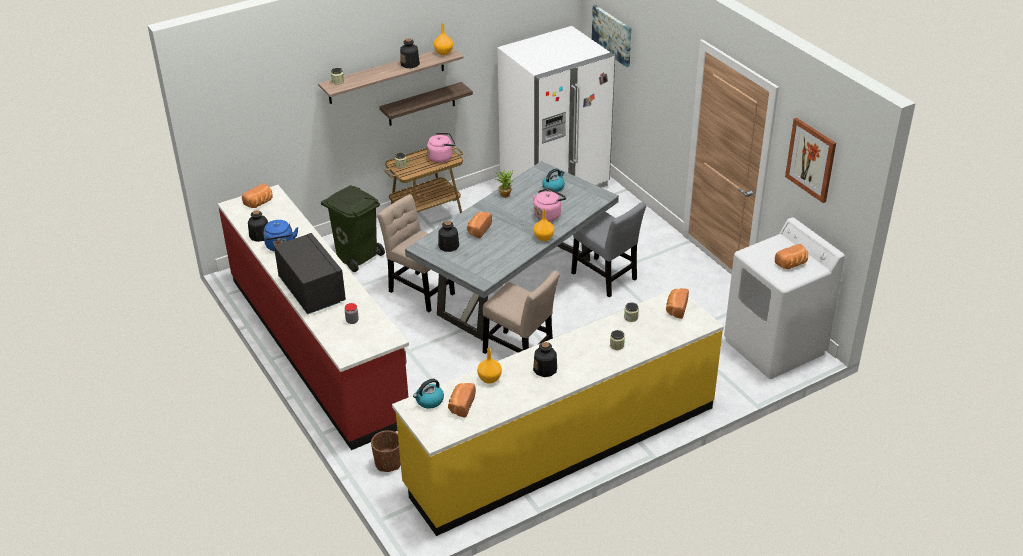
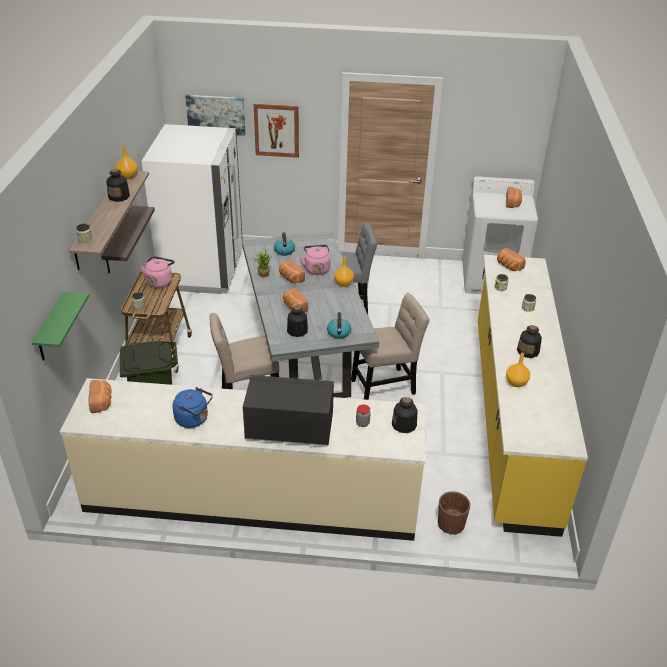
camera: 55 degrees left, 0 degrees up
(259, 236) = (158, 425): bottle -> bottle (404, 425)
(266, 132) = (50, 328): none -> green shelf
(317, 347) = (252, 498): red counter -> beige counter
(429, 401) = (518, 427): kettle -> kettle (339, 333)
(461, 405) = (538, 413): bread -> bread (290, 278)
(811, 159) = (488, 122): picture -> picture (276, 130)

